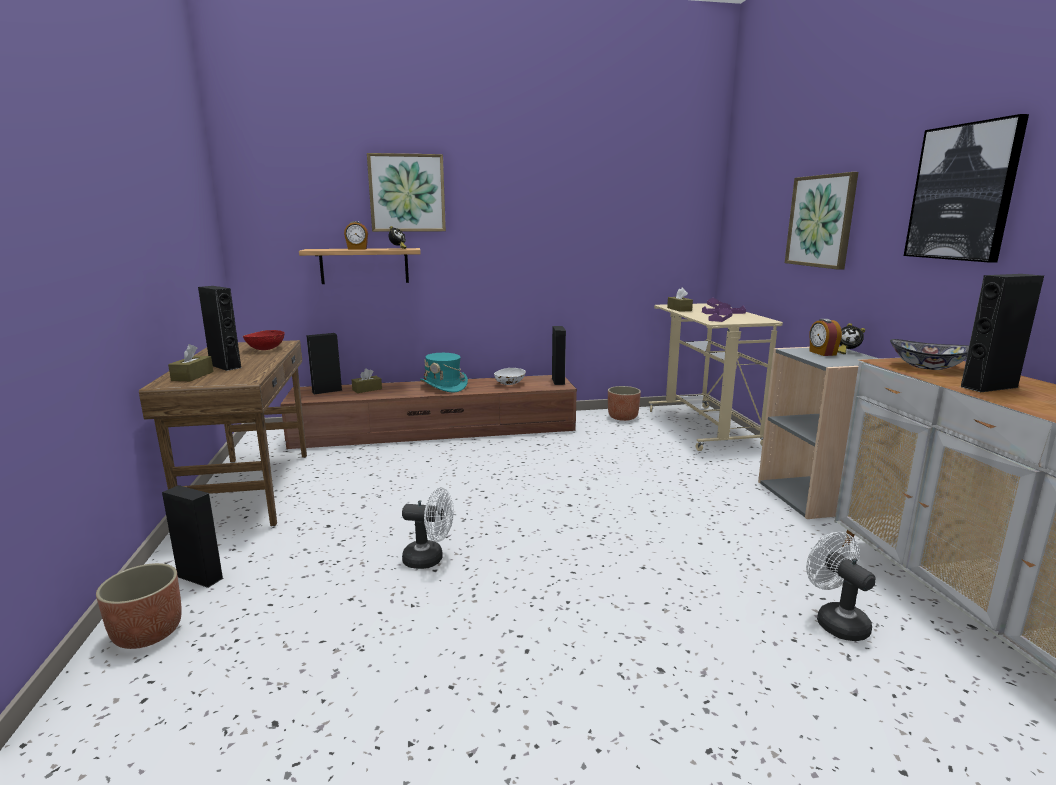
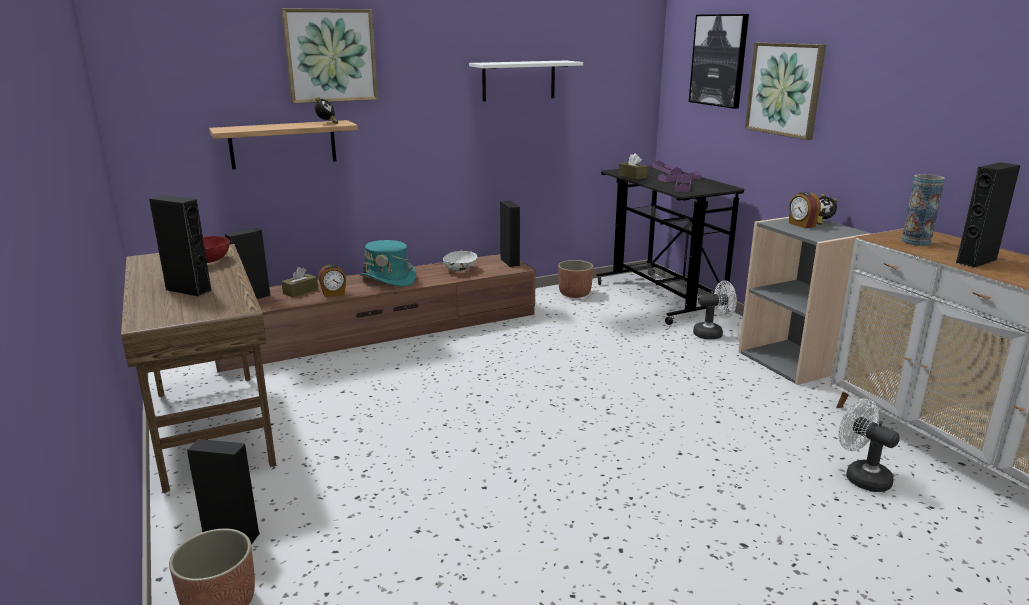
camera: 15 degrees left, 5 degrees up
(192, 376) = (165, 308): brown tissue box -> none
(357, 249) = (279, 126): alarm clock -> alarm clock (333, 294)
(429, 559) = (472, 477): white fan -> white fan (712, 334)
(577, 220) = (518, 80): none -> white shelf
(703, 427) = (660, 298): beige desk -> black desk
(927, 367) = (915, 242): bowl -> vase
(963, 192) = (934, 77): picture -> picture (719, 60)

